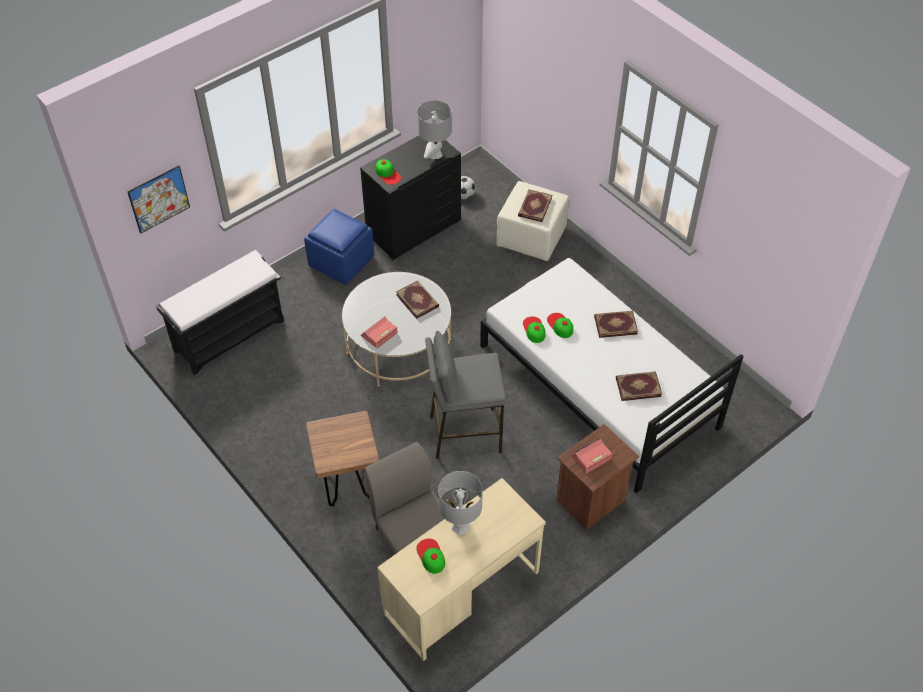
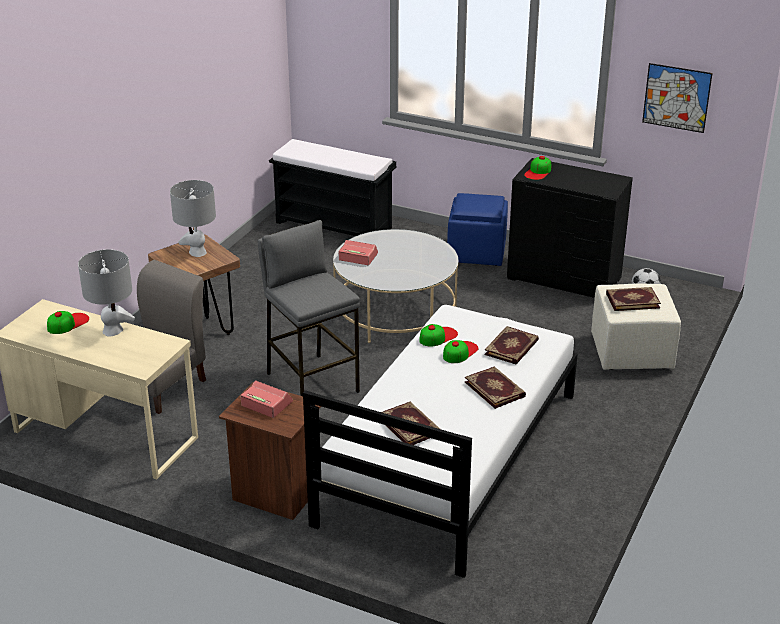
camera: 65 degrees right, 20 degrees down
(159, 199) = (334, 40): picture -> picture (676, 97)
(418, 300) = (422, 265): book -> book (512, 348)
(435, 154) = (595, 188): grey table lamp -> grey table lamp (197, 252)

